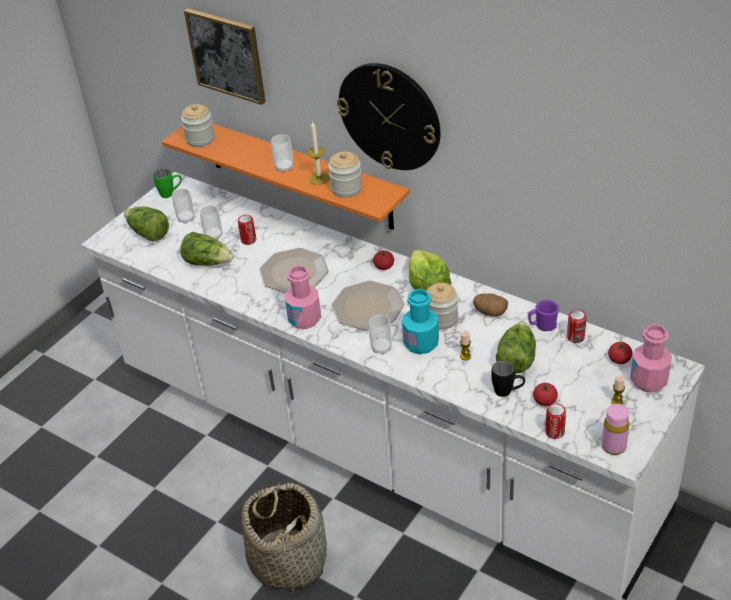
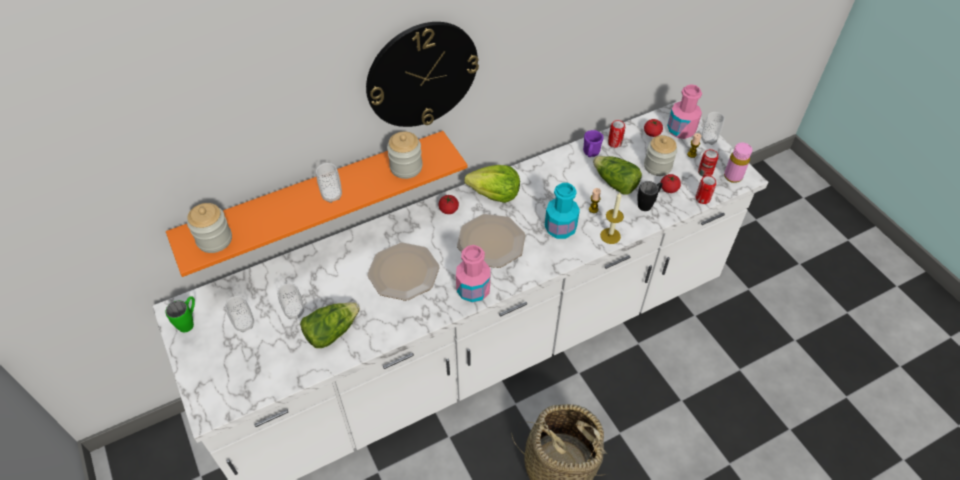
camera: 65 degrees left, 10 degrees up
(148, 233) = (236, 366): lettuce -> none
(227, 55) = (207, 132): picture -> none
(248, 240) = (327, 287): can -> can (705, 172)
(319, 178) = (373, 179): candle -> candle (610, 236)
(381, 348) = (548, 255): cup -> cup (708, 139)
(441, 319) = (541, 203): jar -> jar (657, 166)
(490, 312) = (554, 173): potato -> none

